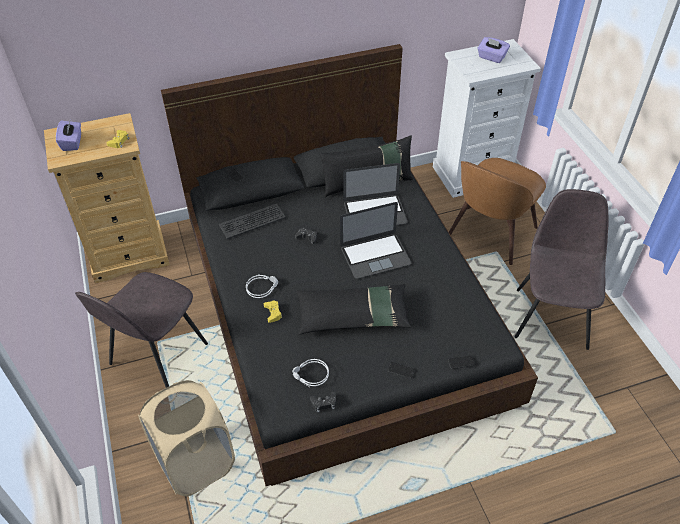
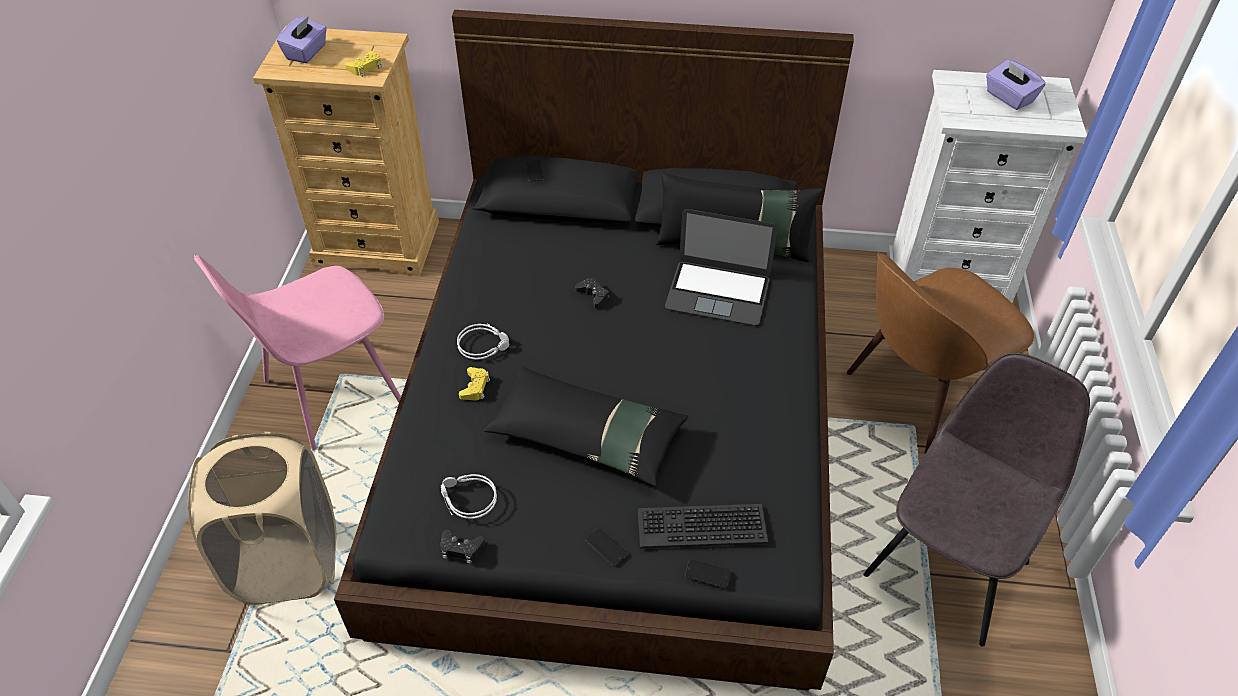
camera: 25 degrees right, 0 degrees up
(157, 356) = (329, 394): grey chair -> pink chair
(252, 221) = (531, 246): keyboard -> keyboard (702, 525)
(375, 255) = (677, 357): laptop -> none

